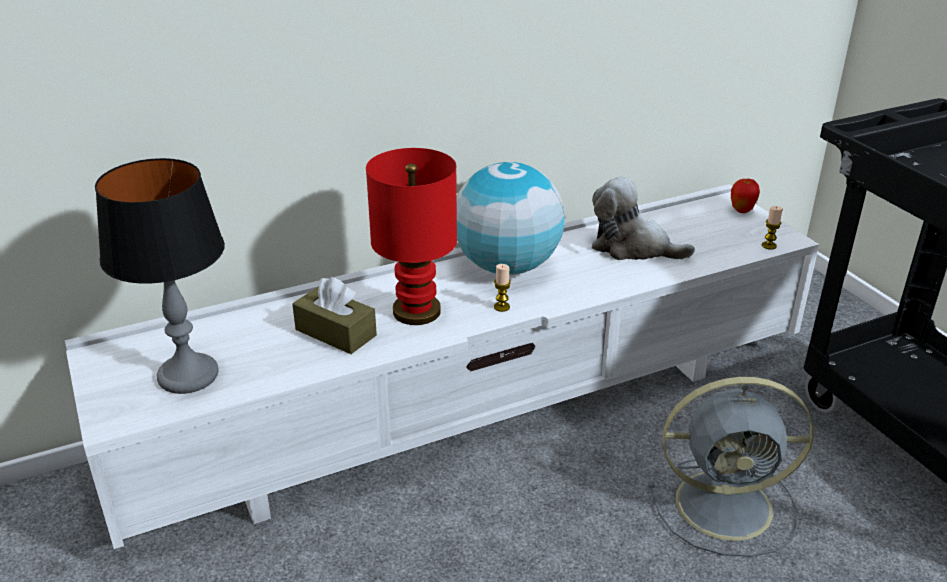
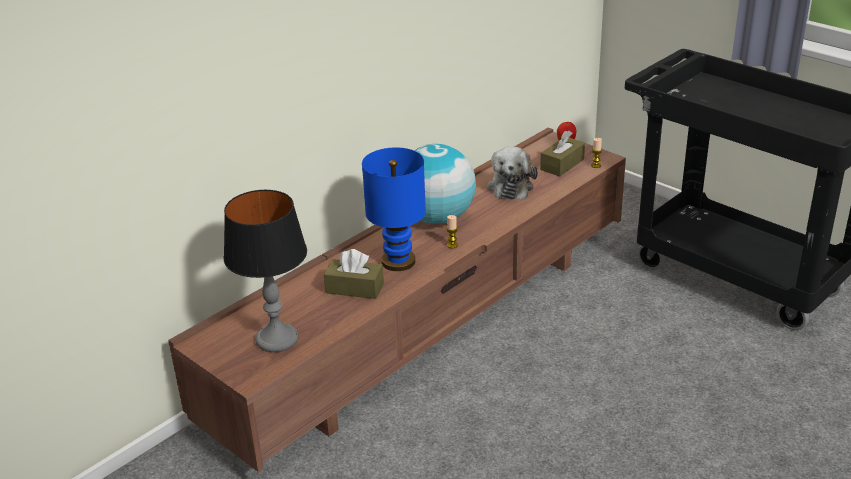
camera: 20 degrees left, 0 degrees up
(415, 311) = (397, 261): red table lamp -> blue table lamp
(472, 405) = (427, 323): white tv stand -> brown tv stand
(632, 247) = (510, 186): plush toy -> plush toy turned 90 degrees counterclockwise
(721, 235) = (562, 164): none -> brown tissue box
(728, 505) = (624, 340): grey fan -> none

